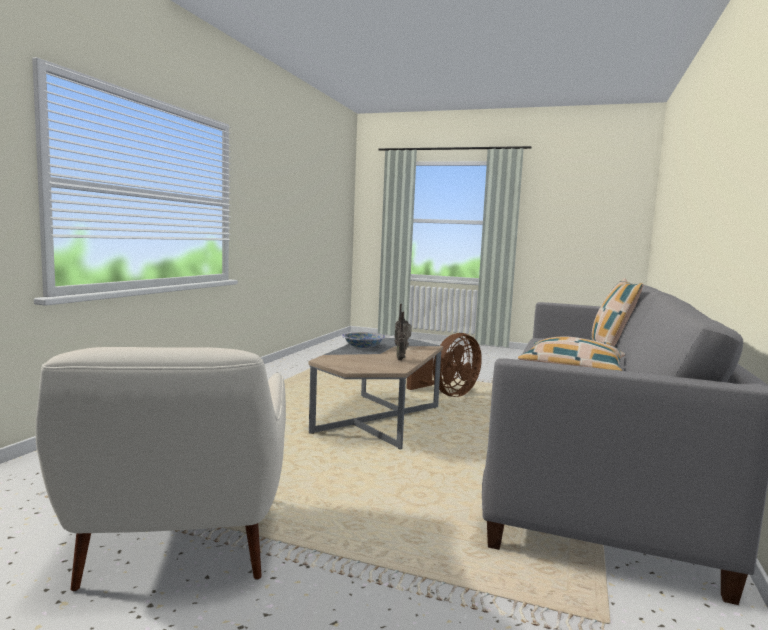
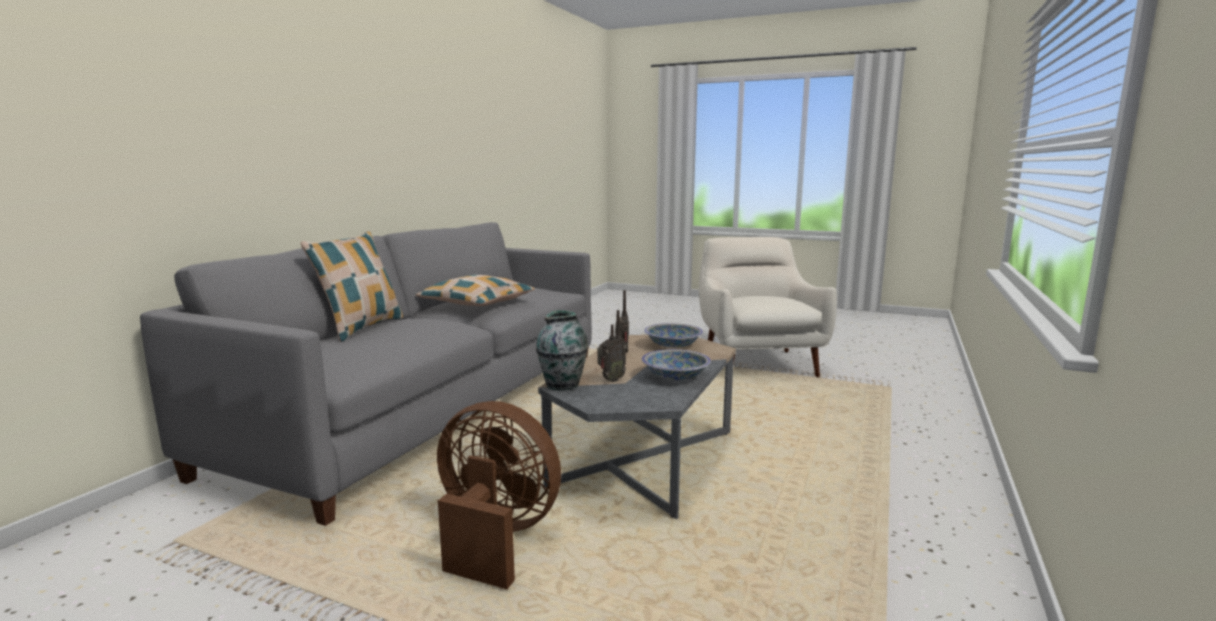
camera: 175 degrees left, 5 degrees up
(360, 363) = (672, 345): none -> bowl
(429, 346) = (563, 385): none -> vase
(447, 394) = (495, 537): brown fan -> brown fan turned 60 degrees clockwise

